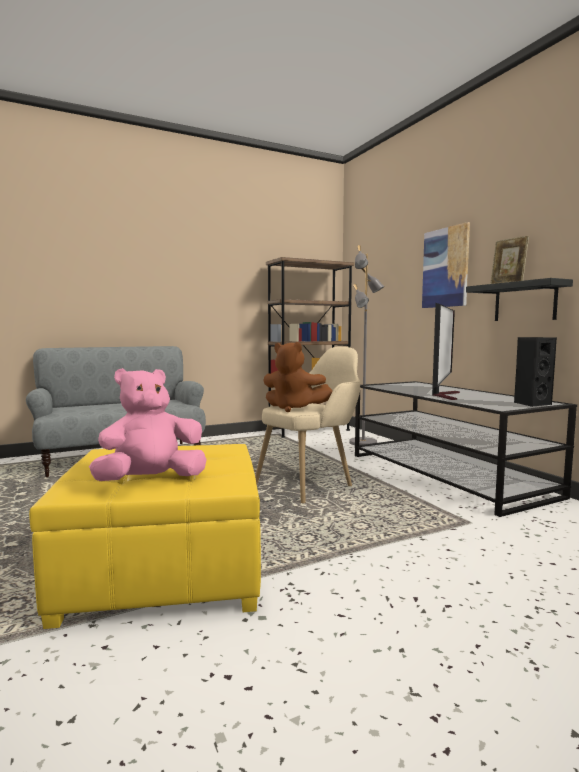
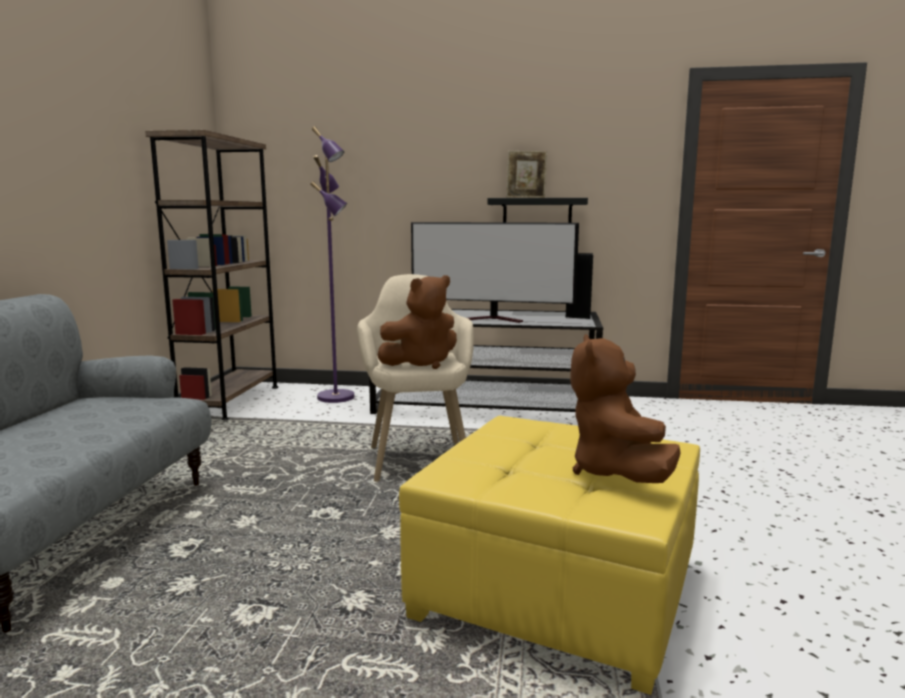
camera: 55 degrees left, 5 degrees up
(151, 481) = (616, 473): pink plush toy -> brown plush toy
(363, 443) = (337, 397): grey floor lamp -> purple floor lamp
(444, 395) = (494, 319): television -> television turned 135 degrees clockwise
(445, 267) = (430, 170): picture -> none

